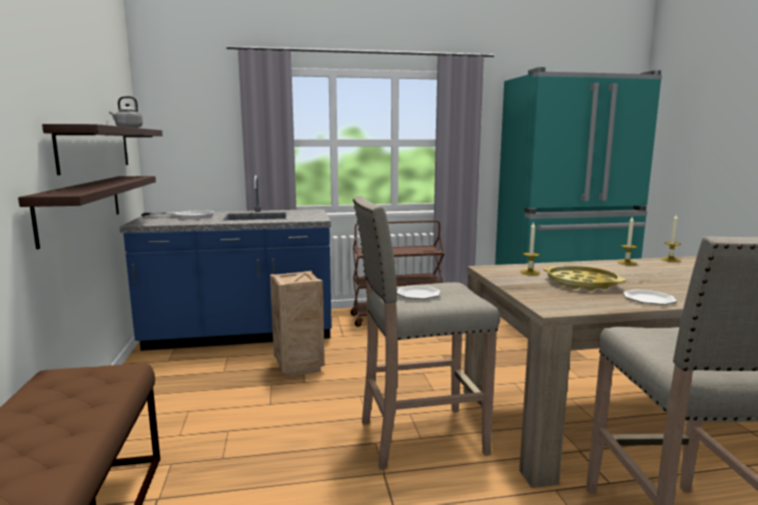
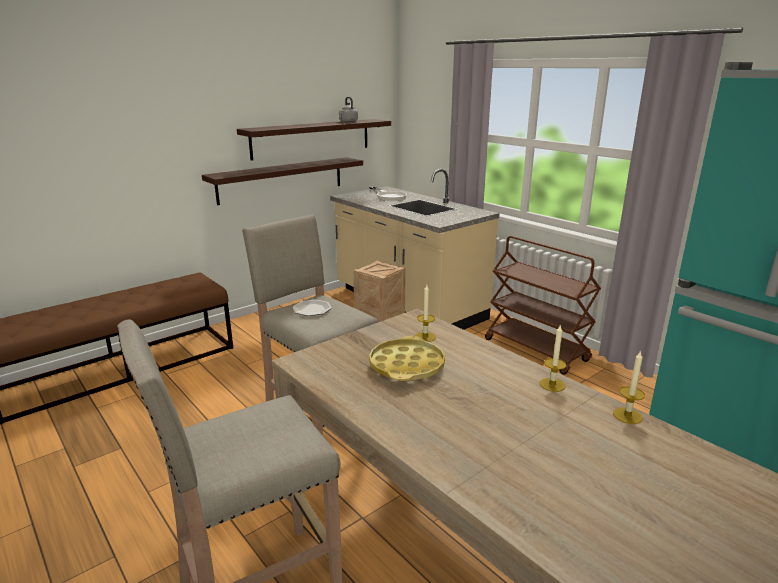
camera: 60 degrees right, 10 degrees up
(240, 334) = (408, 304): blue counter -> beige counter
(649, 299) = (376, 405): plate -> none

